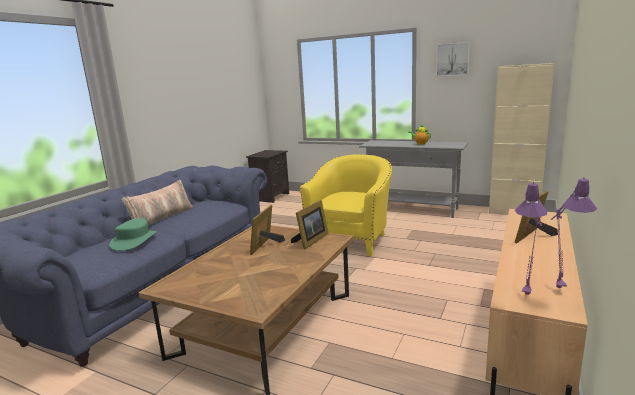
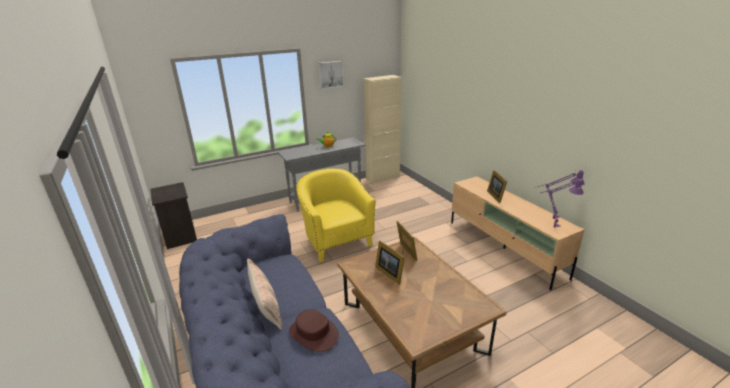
camera: 55 degrees left, 10 degrees up
(134, 240) = (313, 334): green hat -> brown hat

